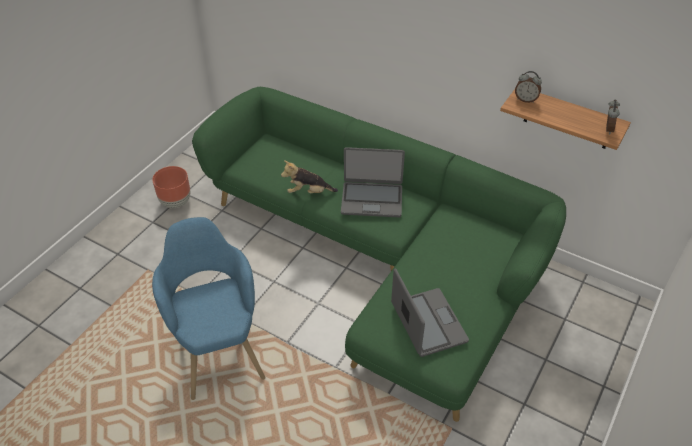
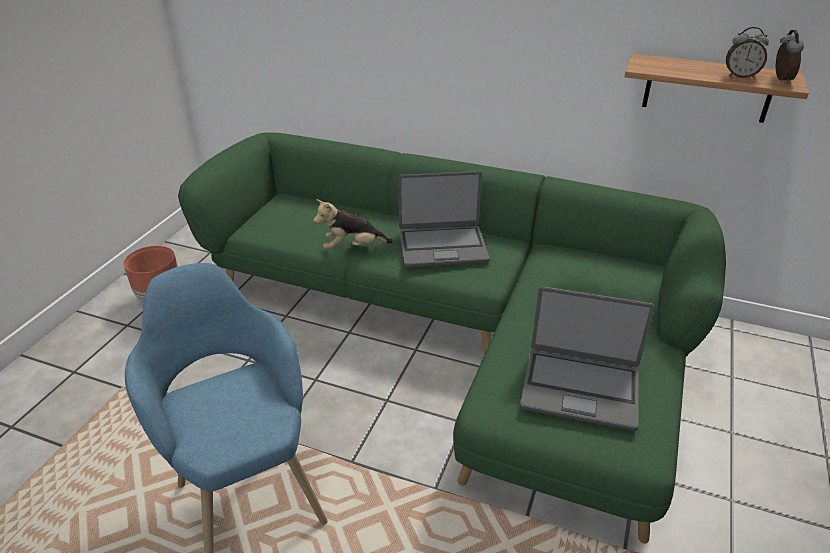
camera: 10 degrees left, 10 degrees down
(427, 323) = (580, 388): laptop -> laptop turned 135 degrees clockwise
(525, 99) = (653, 63): alarm clock -> alarm clock (740, 76)

